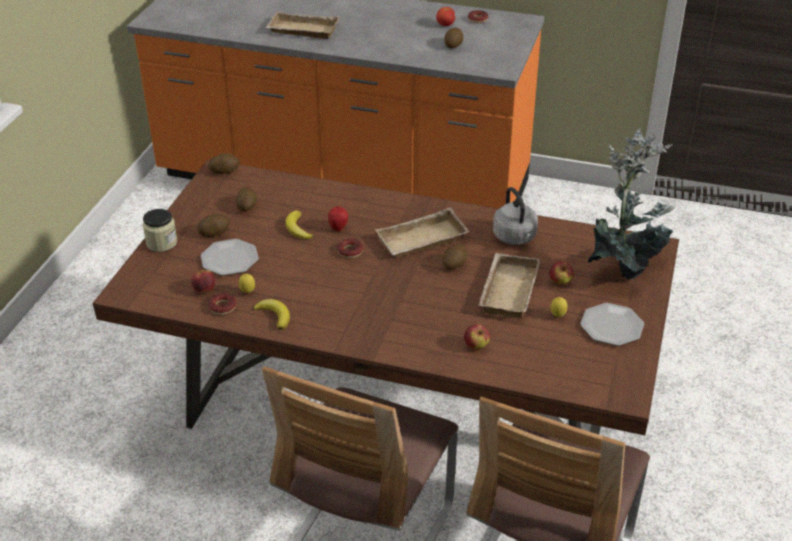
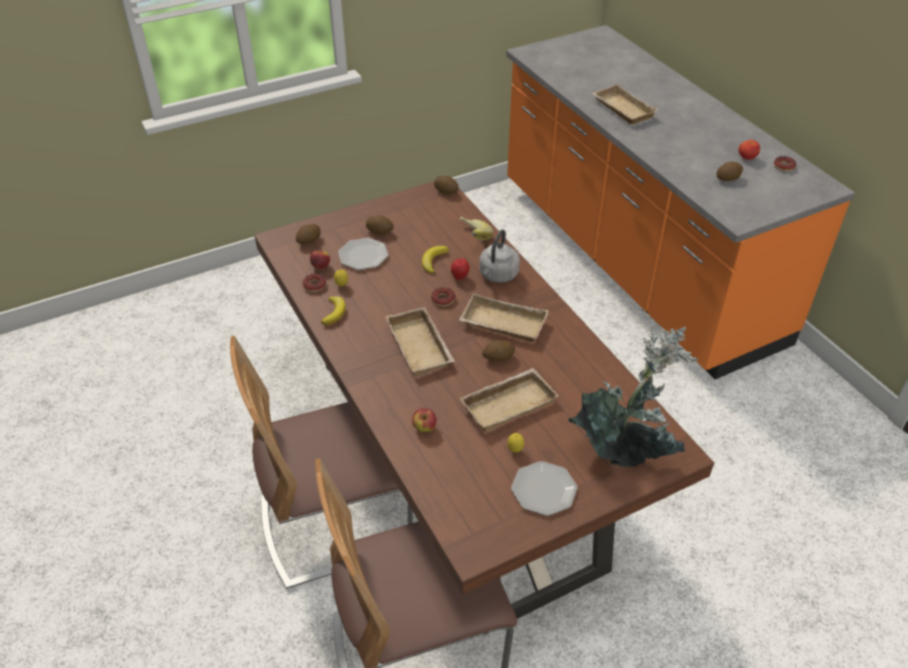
camera: 45 degrees right, 5 degrees up
(162, 243) = (341, 219): jar -> none
(247, 207) = (424, 225): potato -> potato (309, 241)
(303, 194) = (472, 238): none -> banana
(386, 294) = (422, 346): none -> beige tray
(515, 238) = (574, 368): grey kettle -> grey kettle (497, 275)
(560, 282) = (557, 426): apple -> none

